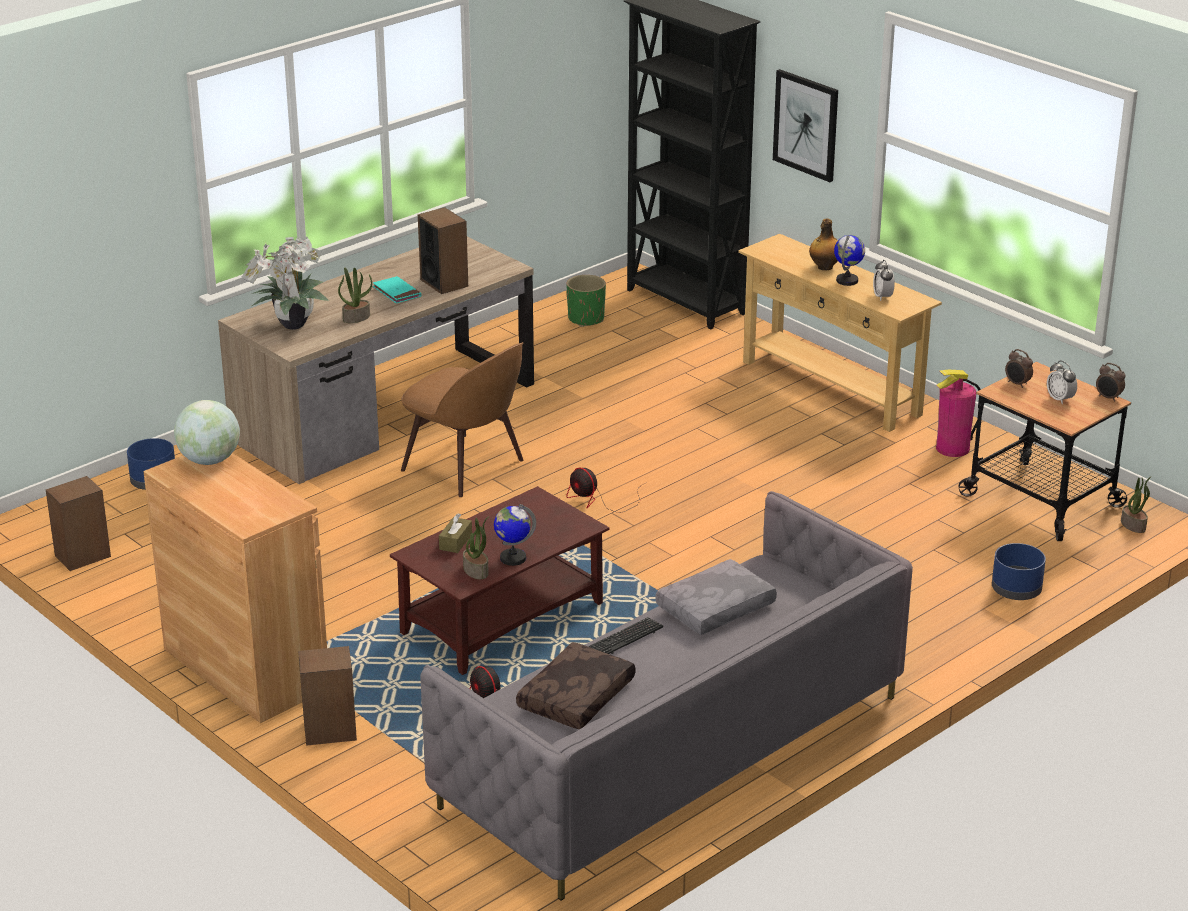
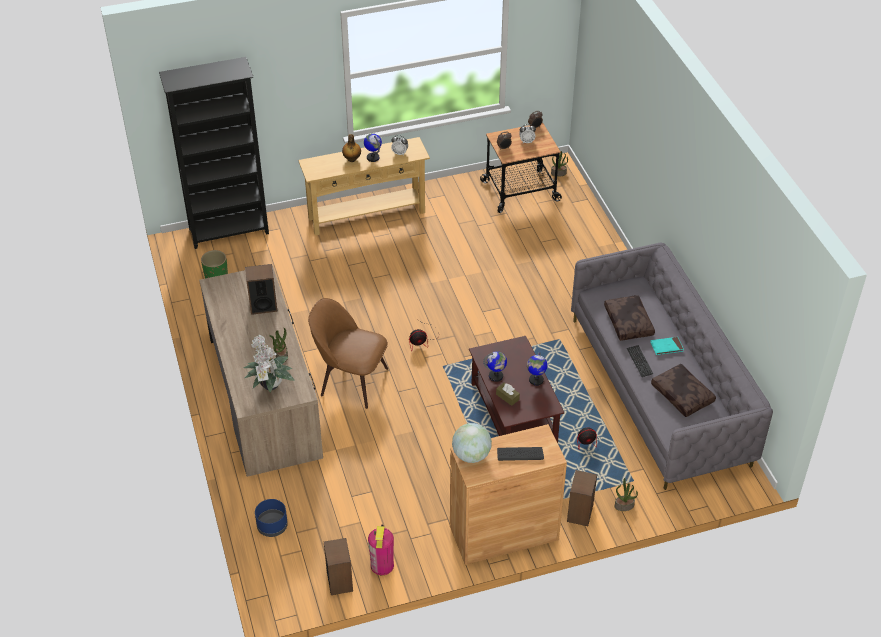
camera: 65 degrees left, 15 degrees up
(235, 497) = (520, 454): none -> keyboard
(397, 292) = (260, 329): turquoise book -> turquoise book (666, 347)
(466, 467) = (351, 381): brown chair -> brown chair turned 135 degrees counterclockwise
(476, 571) = (540, 397): potted plant -> potted plant (624, 506)
(493, 522) = (496, 376): none -> globe
(716, 609) = (629, 323): grey pillow -> brown pillow
(806, 125) = (290, 96): picture -> none
(952, 448) = (455, 199): fire extinguisher -> fire extinguisher (382, 565)
(1016, 590) = (589, 230): blue planter -> none

